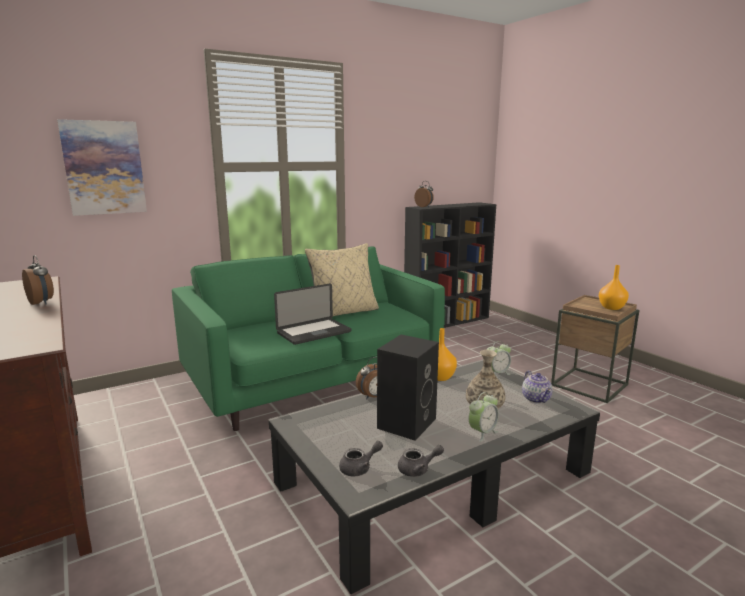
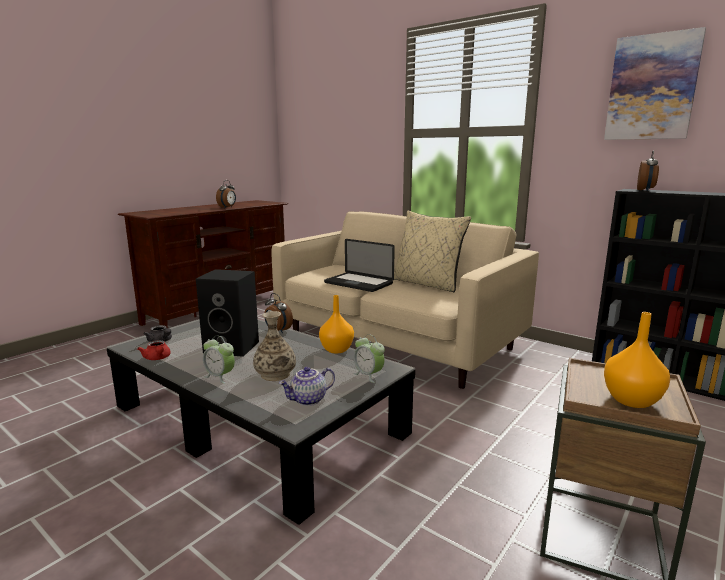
camera: 70 degrees right, 0 degrees up
(104, 168) = (340, 135): picture -> picture (652, 88)
(314, 381) = (396, 341): green sofa -> beige sofa
(418, 469) = (157, 358): grey teapot -> red teapot

